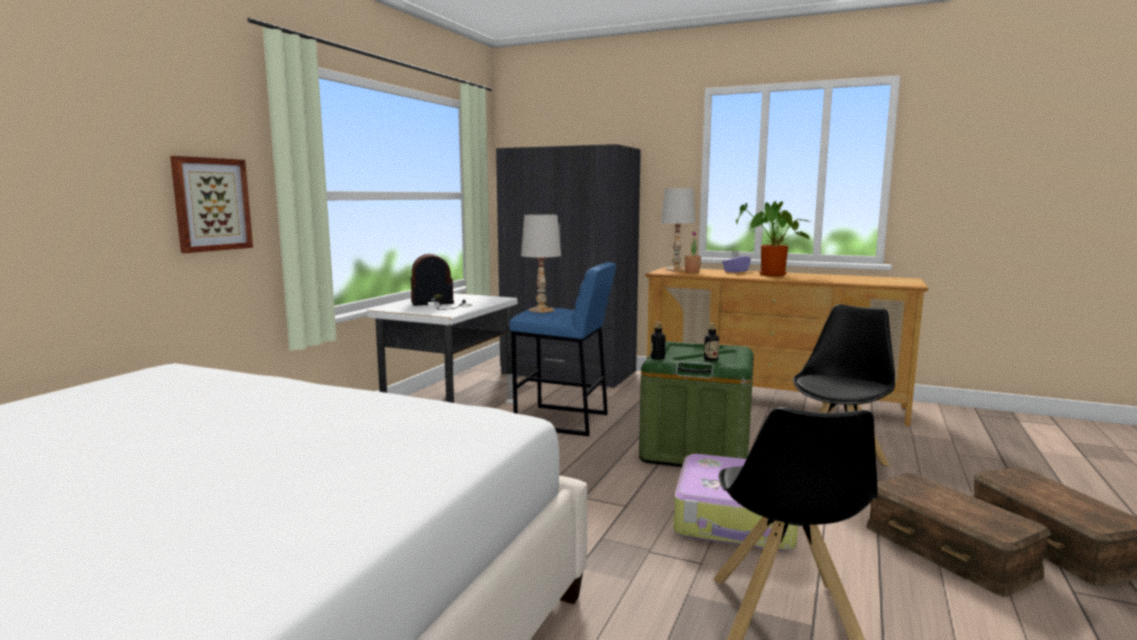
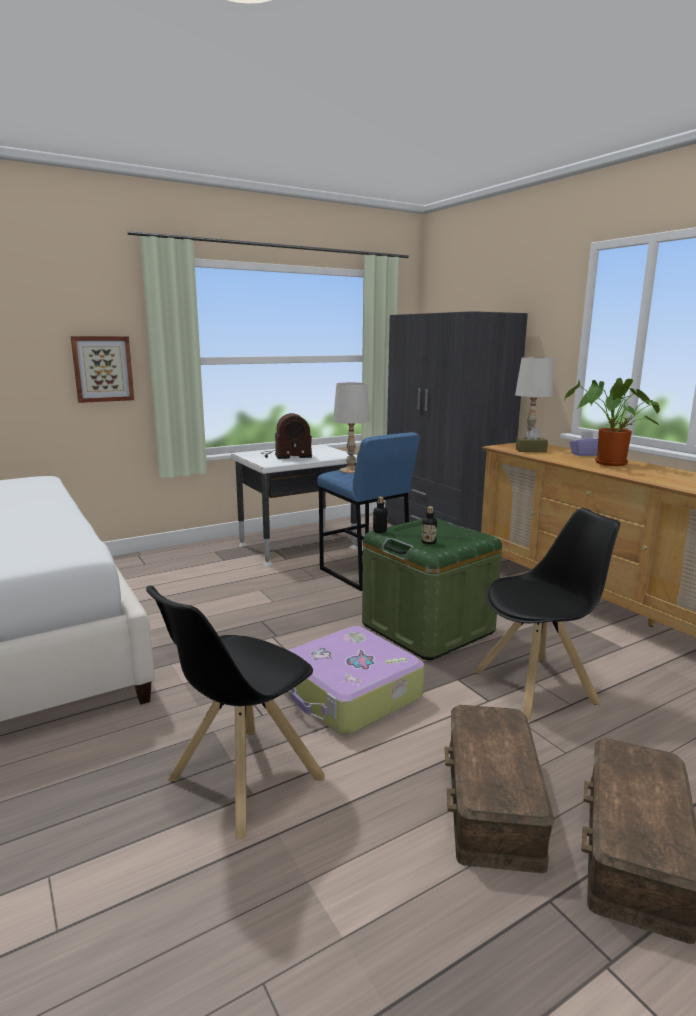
camera: 35 degrees right, 5 degrees up
(441, 305) = (286, 455): radio -> radio turned 150 degrees clockwise
(692, 272) = (531, 450): potted plant -> brown tissue box

